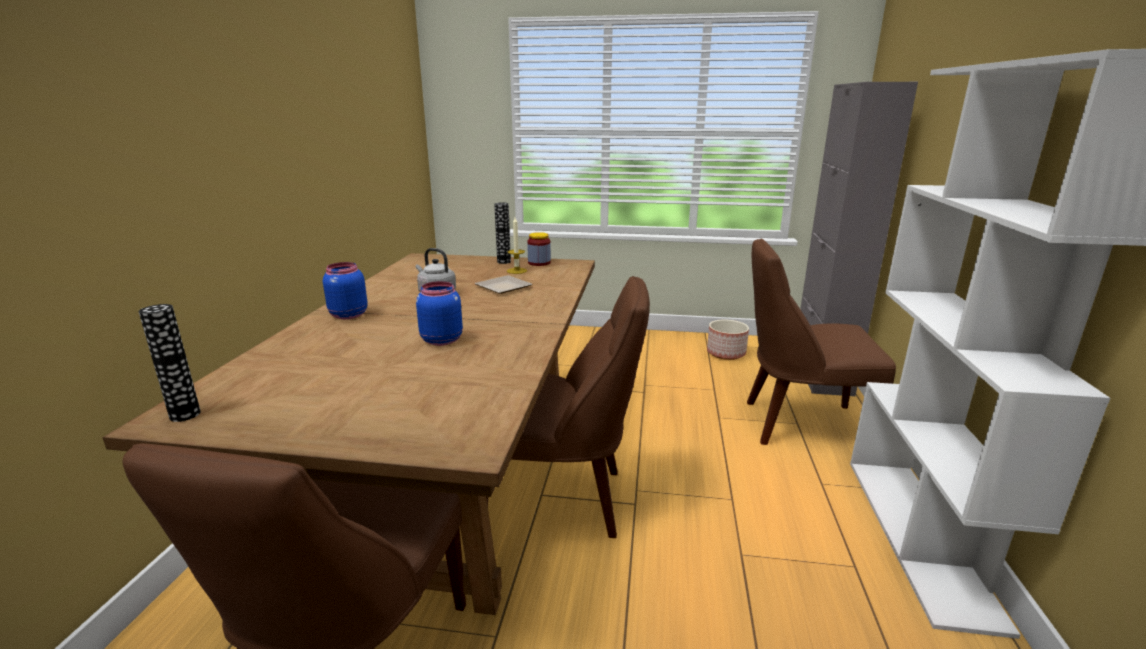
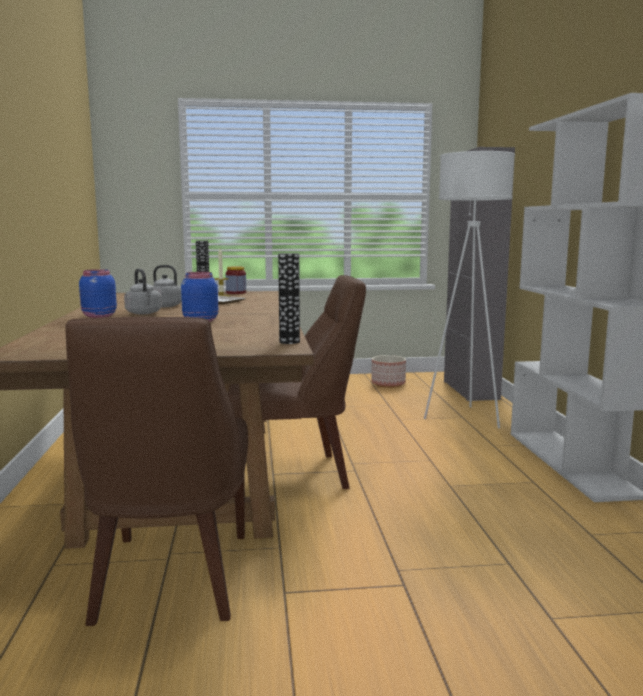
camera: 15 degrees left, 10 degrees down
(185, 415) = (29, 352): vase -> vase (289, 342)
(400, 312) = (144, 313): none -> grey kettle
(799, 424) = (464, 417): brown chair -> white floor lamp

